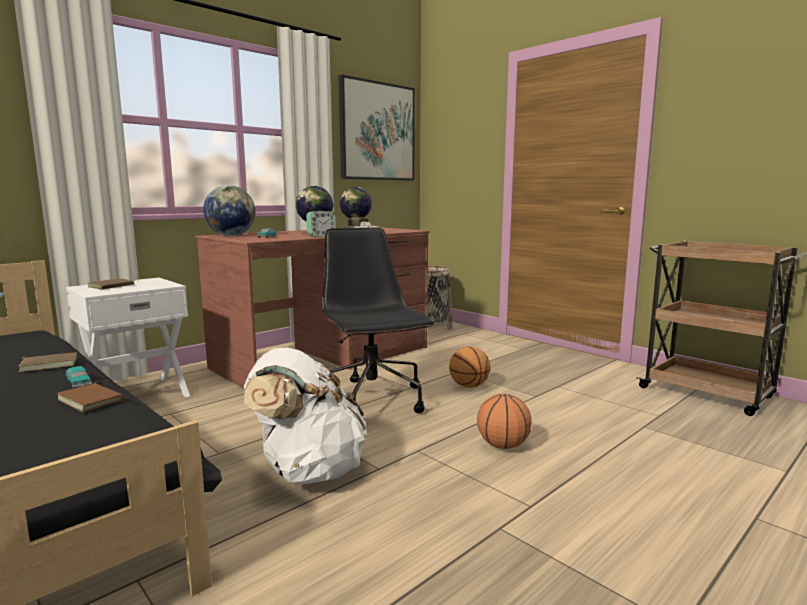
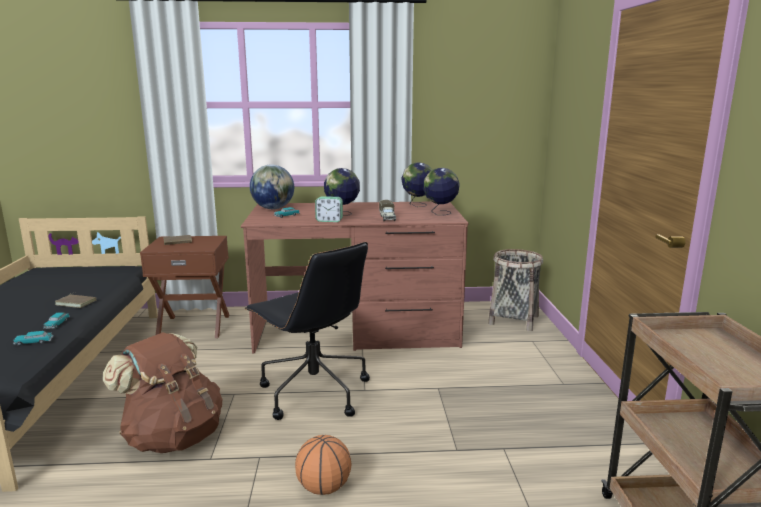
camera: 40 degrees right, 5 degrees up
(93, 400) = (33, 342): brown book -> toy car
(137, 395) = (194, 326): white nightstand -> brown nightstand
(308, 471) = (173, 437): white backpack -> brown backpack
(372, 401) = (313, 392): black office chair -> black office chair turned 120 degrees clockwise
(377, 132) = (482, 94): picture -> none
(392, 229) = (440, 213): none -> globe
(469, 386) = (416, 410): basketball -> none

